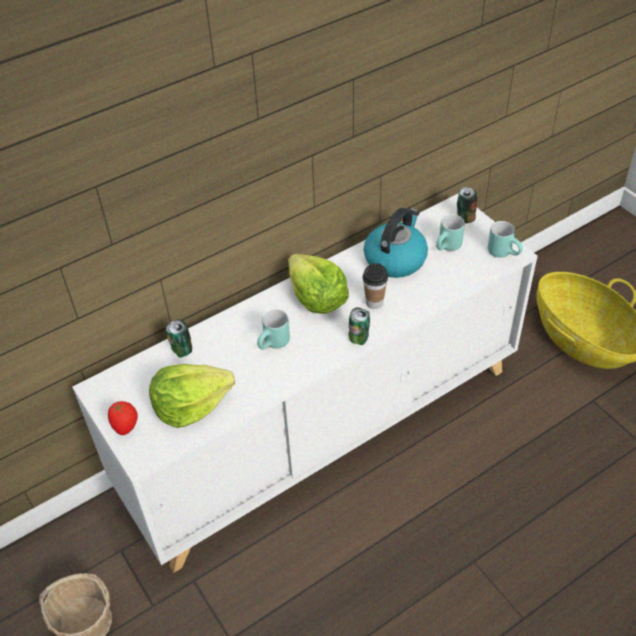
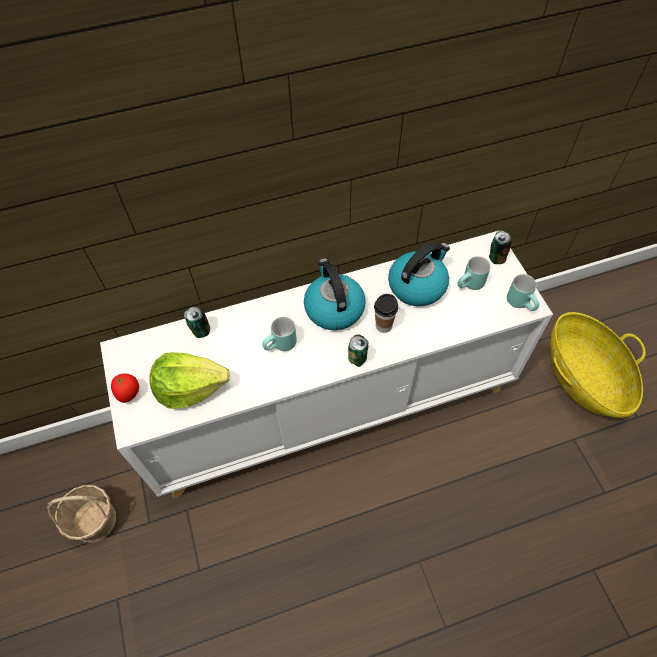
camera: 15 degrees right, 10 degrees up
(316, 298) = (333, 308): lettuce -> kettle

